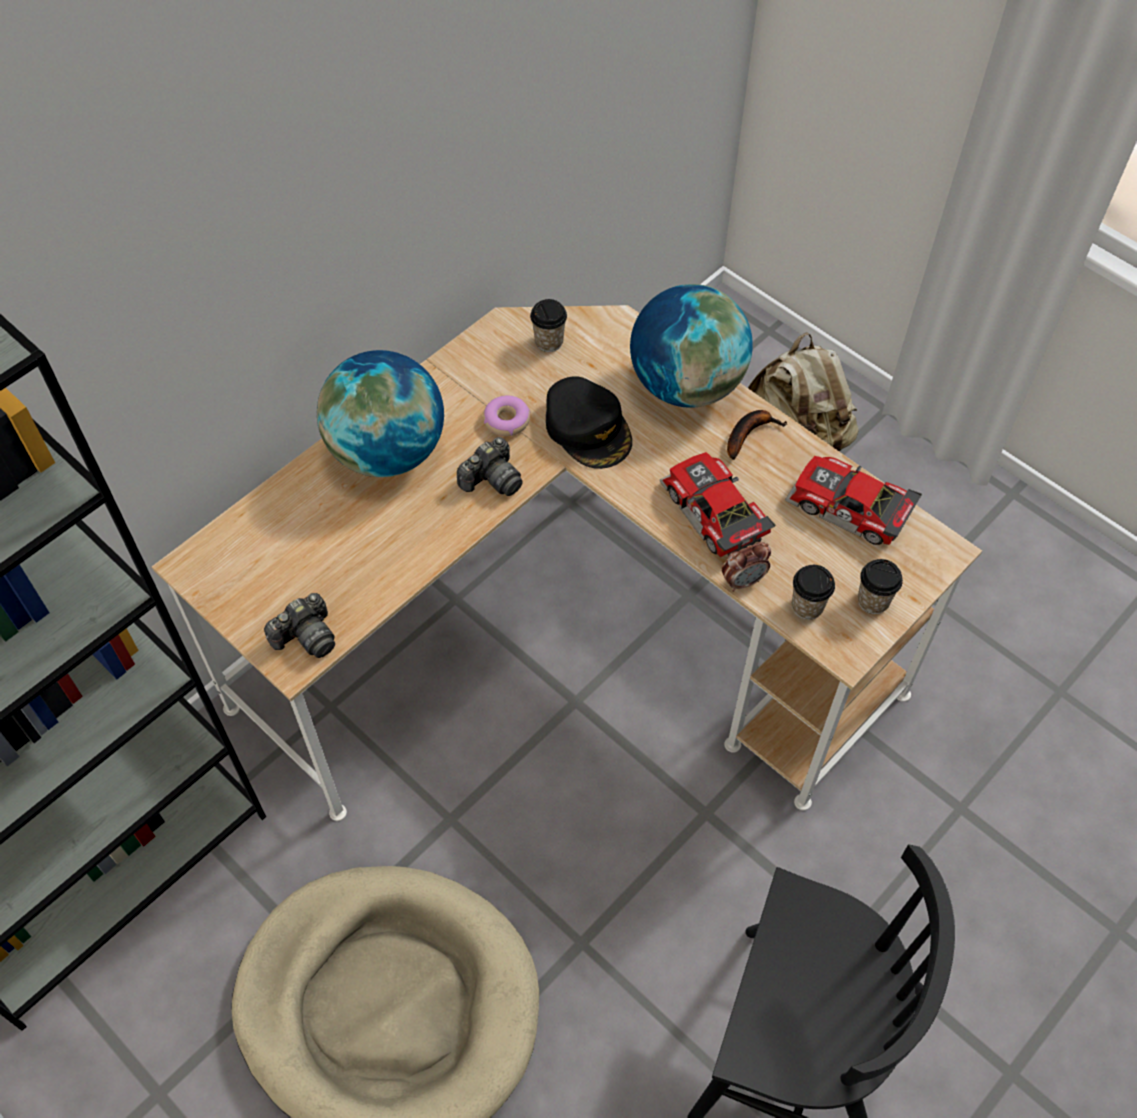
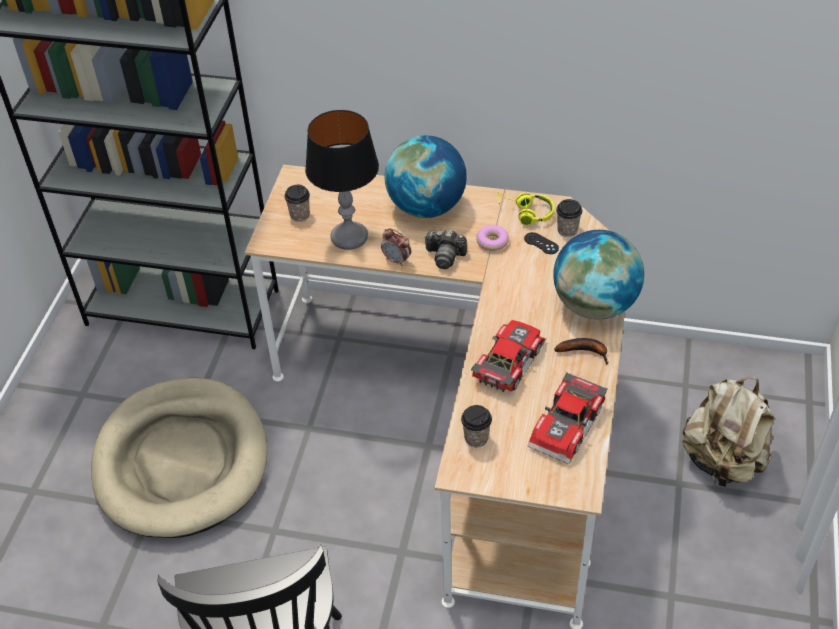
camera: 60 degrees right, 10 degrees down
(306, 636) = (285, 238): camera -> none
(369, 562) = (349, 237): none -> table lamp
(486, 362) = (526, 213): none -> yellow headphones
(549, 377) = (541, 243): none -> black game controller
(588, 428) = (519, 278): black cap -> none
(743, 581) = (469, 399): alarm clock -> alarm clock (397, 260)
(848, 510) = (569, 426): toy car -> toy car turned 150 degrees counterclockwise
(873, 601) = (508, 470): cup -> cup (300, 215)

